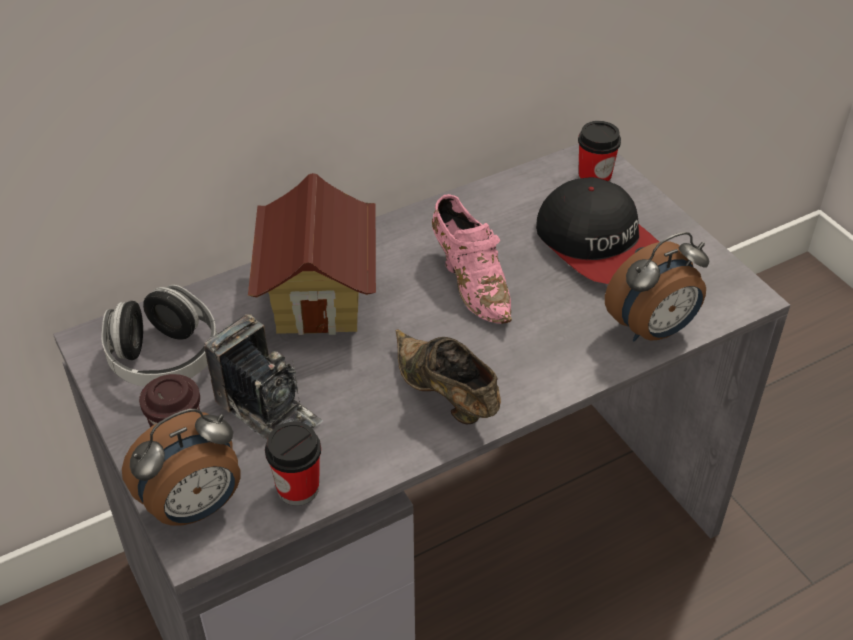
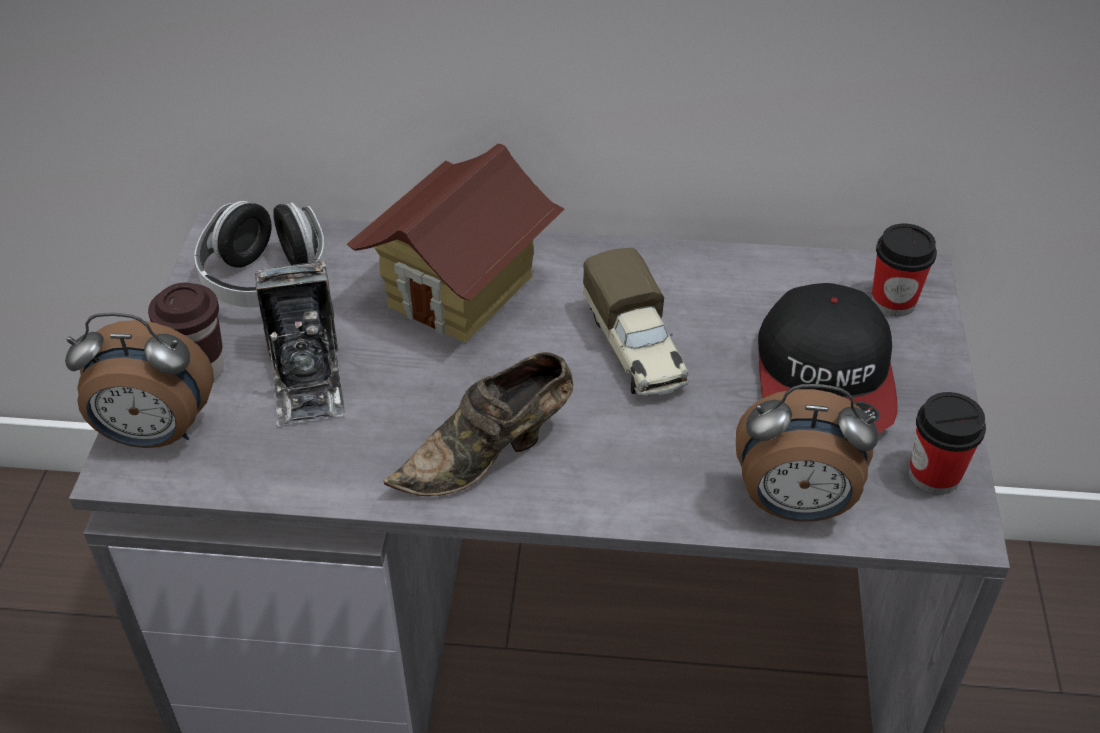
camera: 35 degrees right, 0 degrees up
(298, 488) = (259, 469): cup -> cup (934, 475)
(445, 396) = (489, 456): brown shoe -> brown shoe turned 120 degrees counterclockwise
(471, 282) = (635, 349): pink shoe -> toy truck

